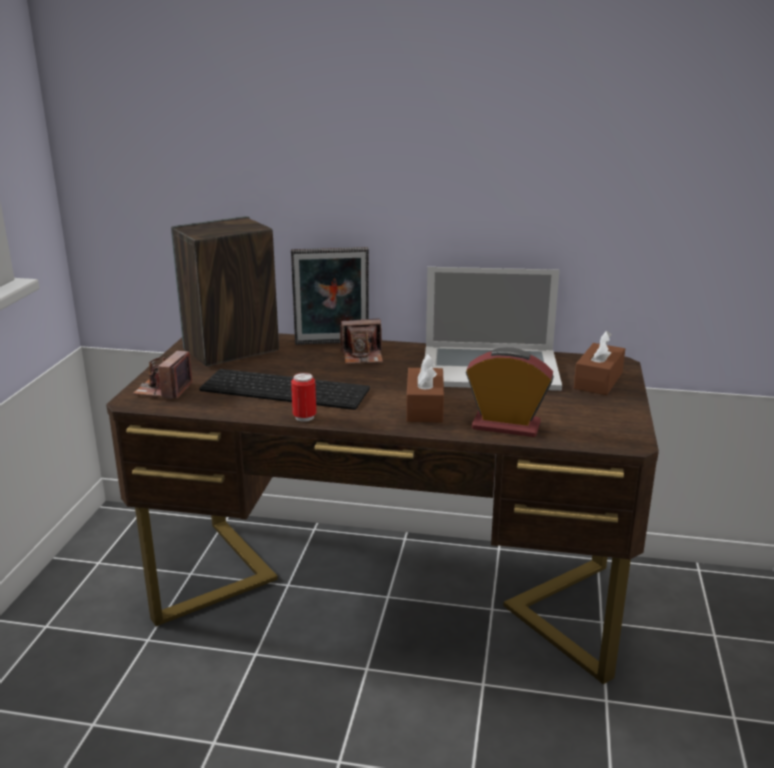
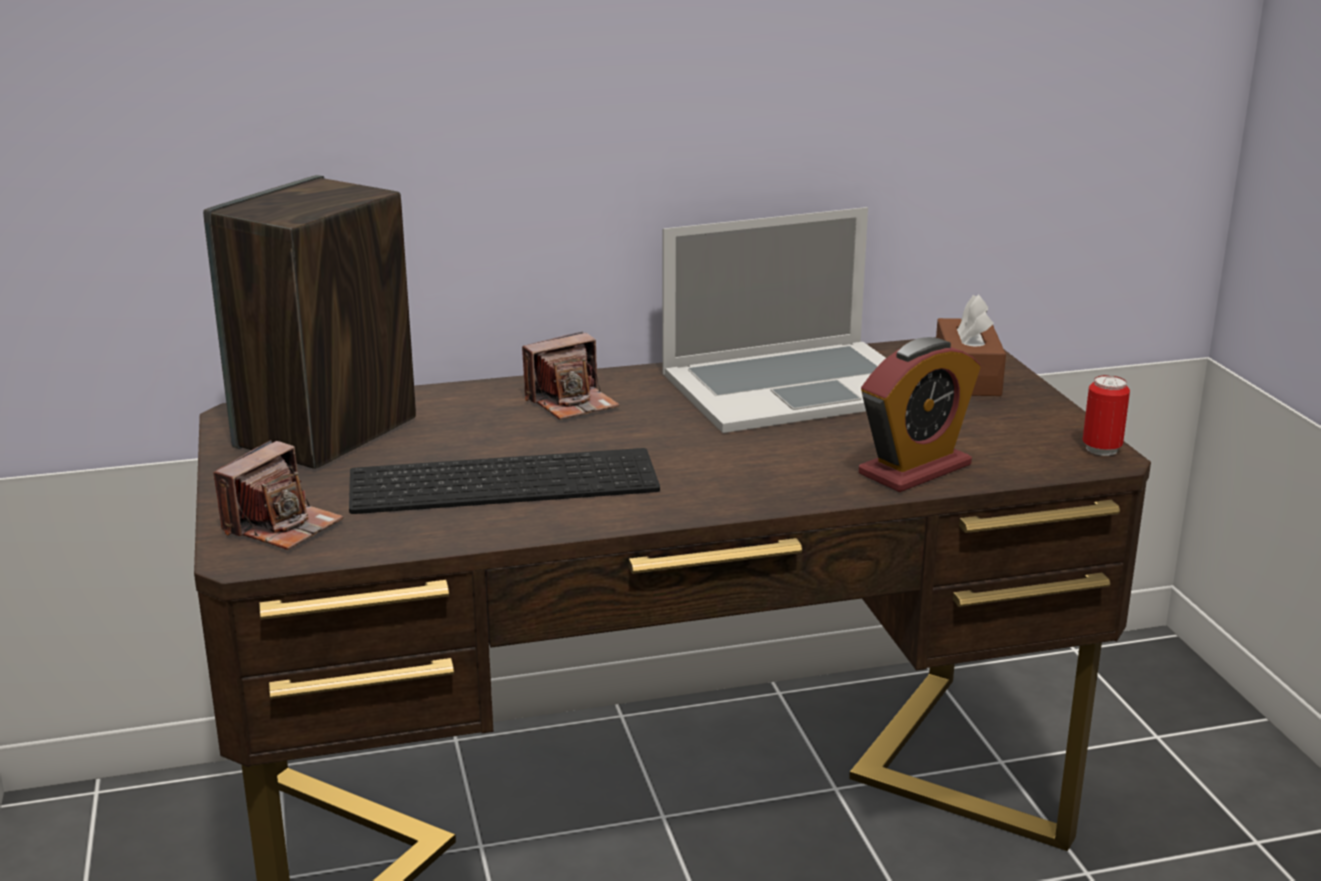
camera: 25 degrees left, 0 degrees up
(164, 390) = (282, 526): camera -> camera turned 135 degrees counterclockwise
(304, 417) = (591, 520): can -> can (1101, 449)
(332, 344) = (495, 391): picture frame -> none
(424, 407) = (764, 466): brown tissue box -> none
(506, 426) = (915, 469): alarm clock -> alarm clock turned 150 degrees clockwise

